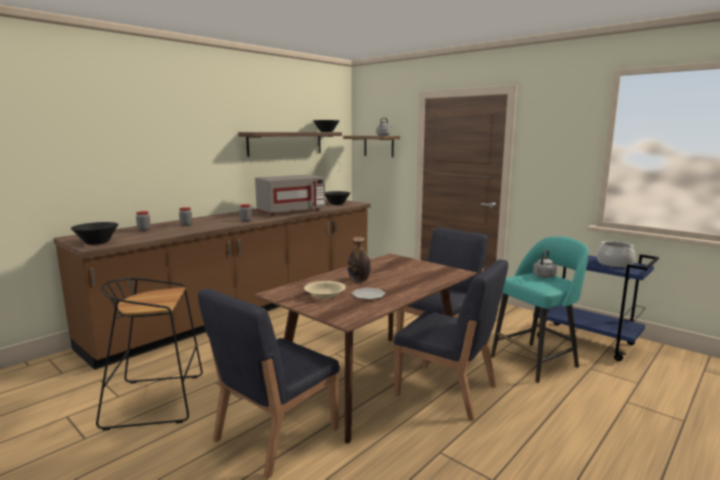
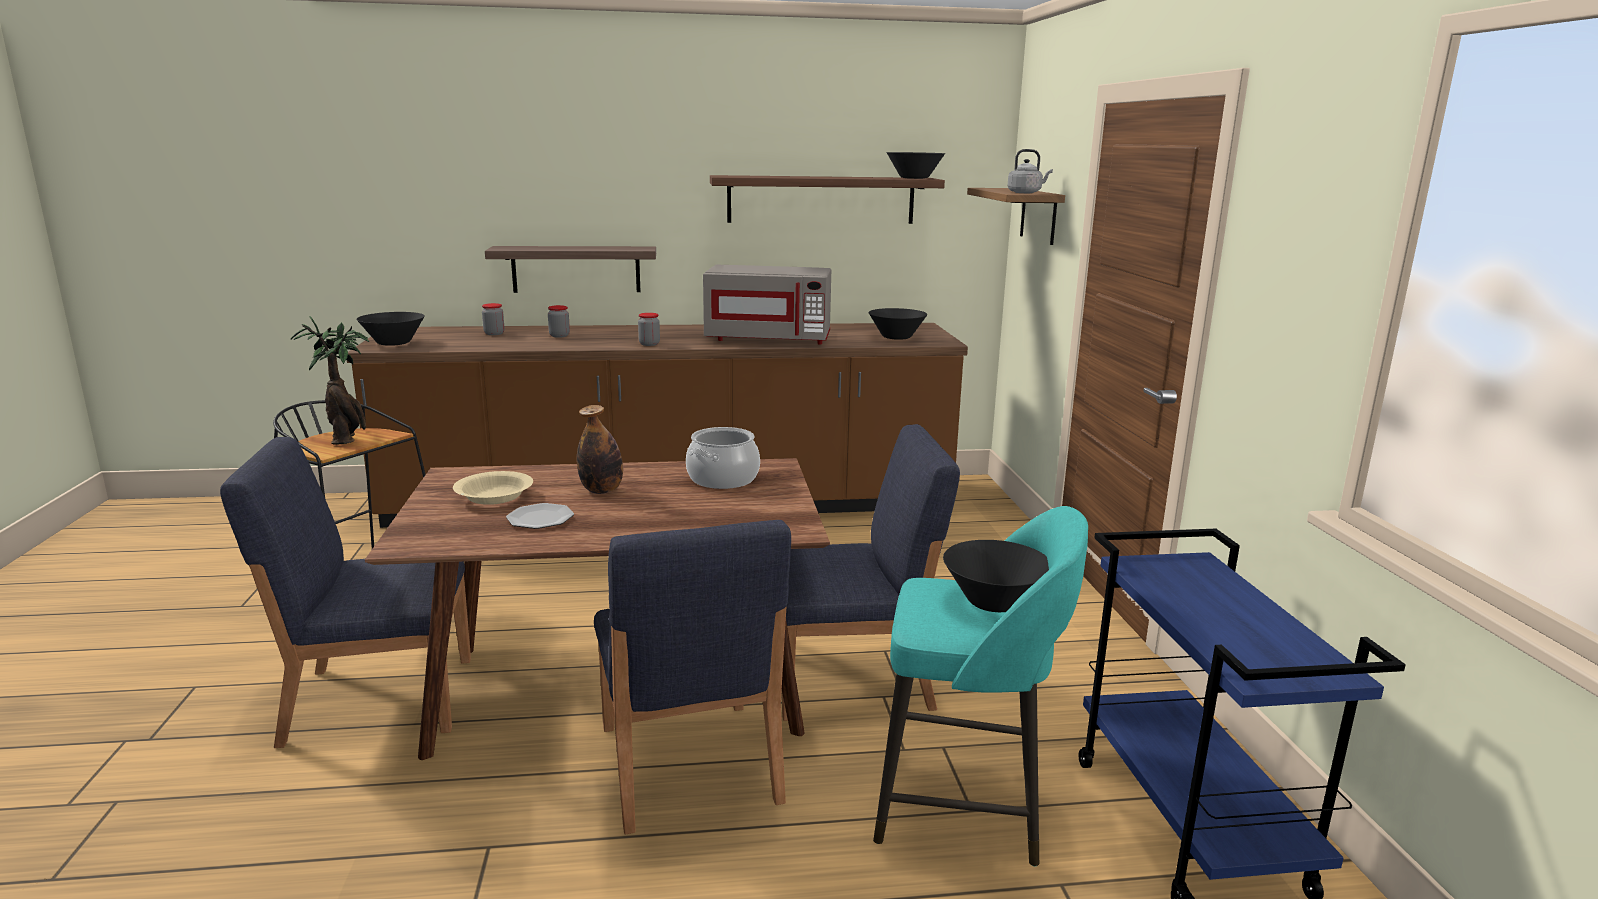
camera: 40 degrees right, 5 degrees up
(152, 298) = (347, 438): none -> potted plant
(174, 187) = (576, 269): none -> shelf
(543, 276) = (994, 602): grey kettle -> black bowl
(614, 263) = (1264, 638): cooking pot -> cooking pot (723, 479)

